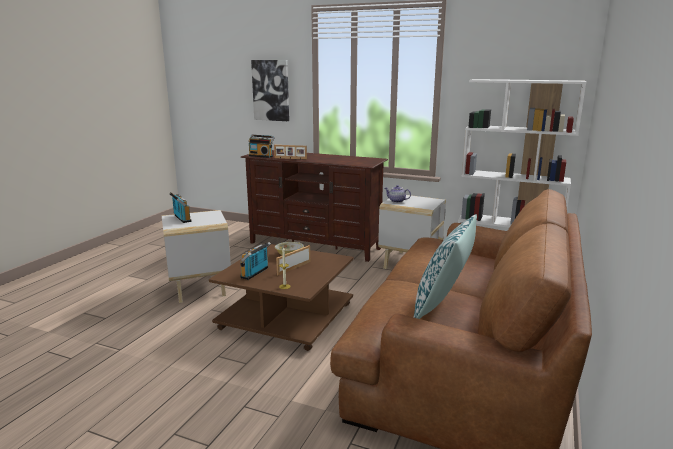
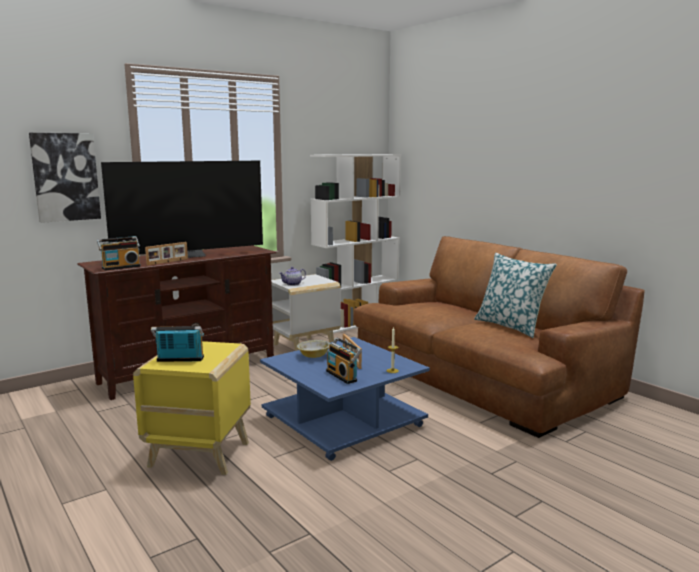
camera: 60 degrees left, 5 degrees down
(199, 287) = (198, 454): white side table -> yellow side table
(287, 317) = (345, 421): brown coffee table -> blue coffee table
(318, 157) = (190, 255): none -> television

